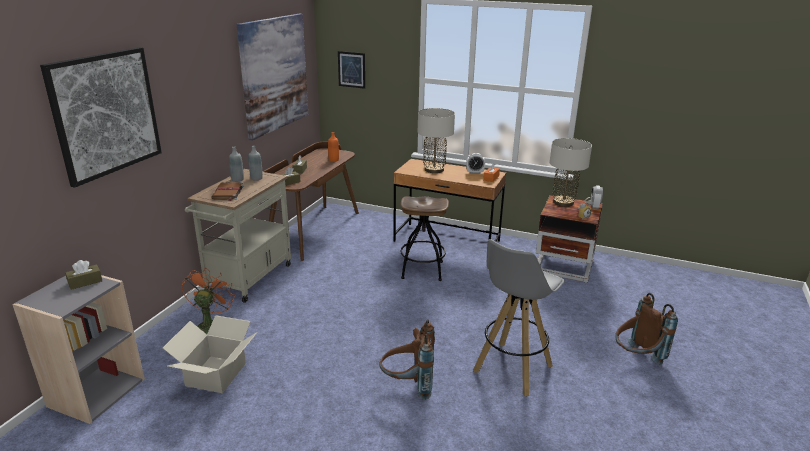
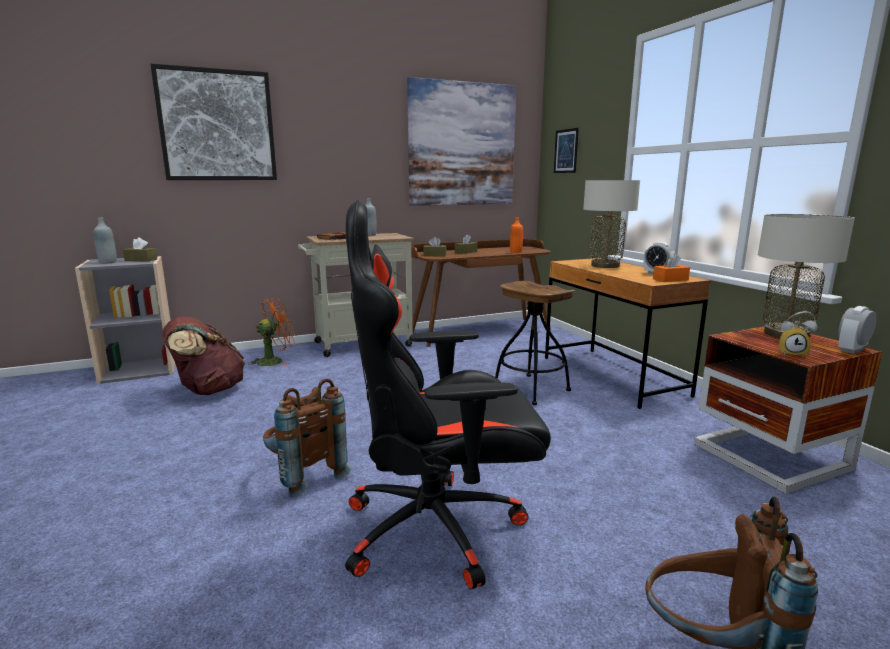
camera: 45 degrees right, 10 degrees down
(215, 374) = (208, 390): cardboard box -> brown backpack
(256, 178) = (385, 236): grey bottle -> grey bottle (108, 262)
(511, 369) = (446, 529): grey stool -> black office chair

